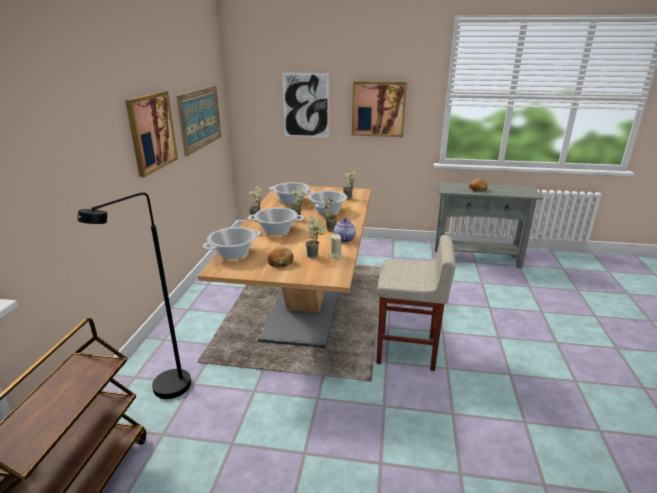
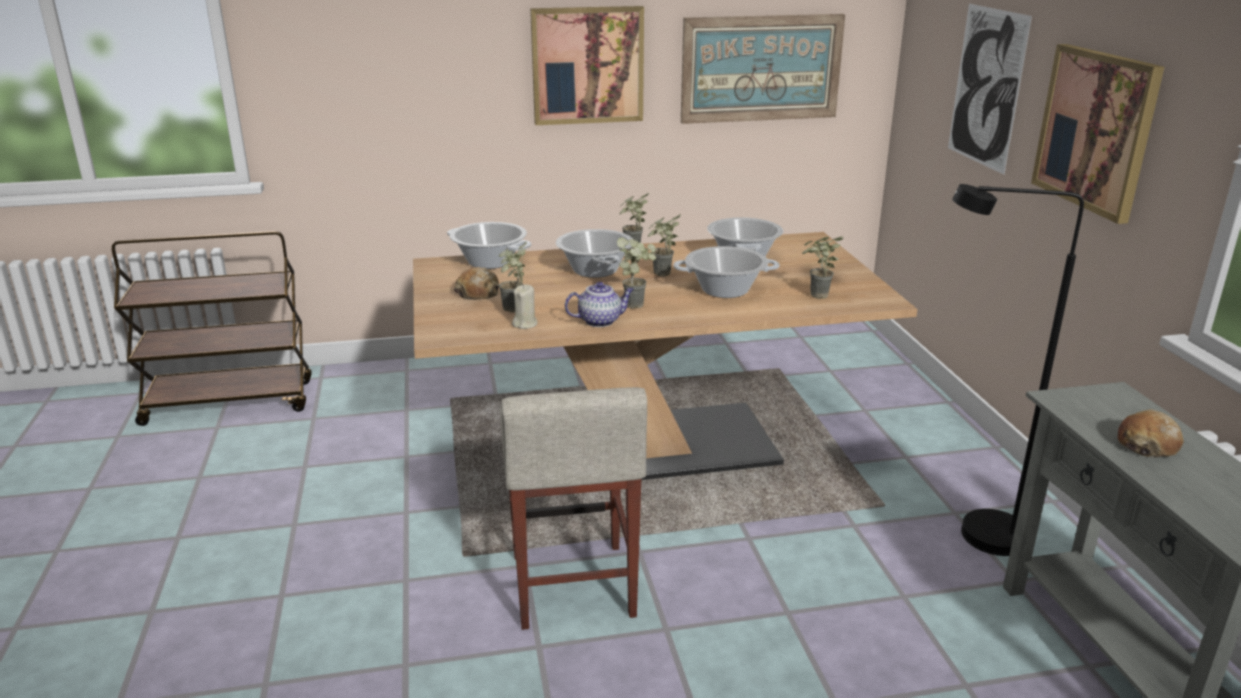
camera: 70 degrees right, 0 degrees up
(164, 393) = (383, 397): black floor lamp -> black floor lamp (975, 535)

